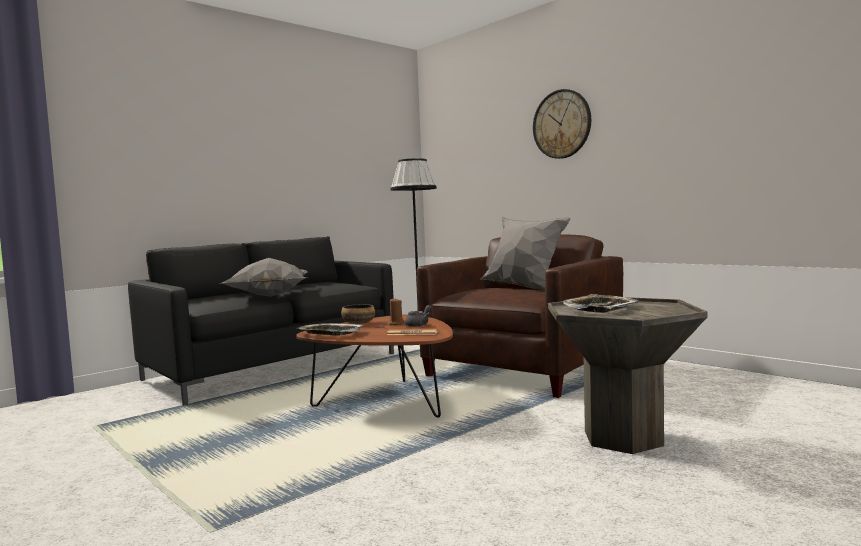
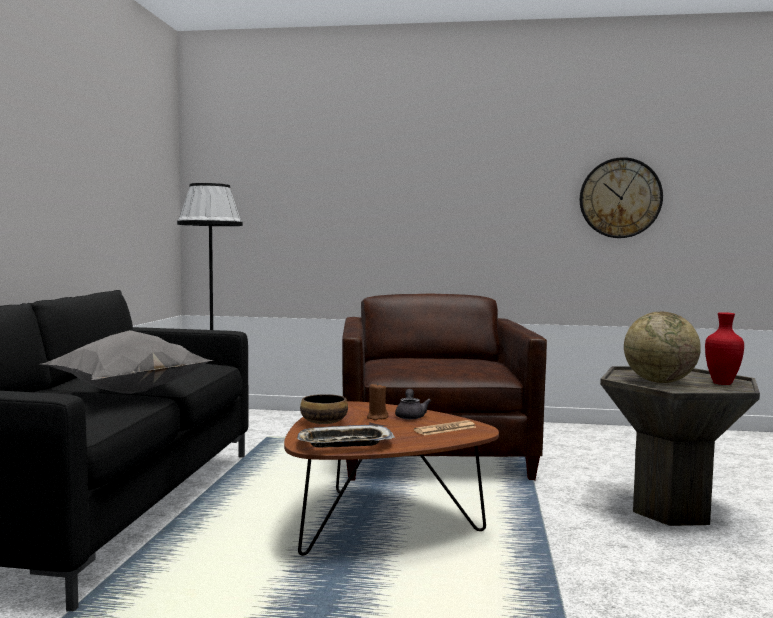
camera: 40 degrees left, 0 degrees up
(523, 288) = (429, 357): grey pillow -> none
(562, 124) = (410, 166): wall clock -> wall clock (620, 198)
(600, 309) = (659, 382): tray -> globe
(656, 314) = (721, 383): none -> red vase

